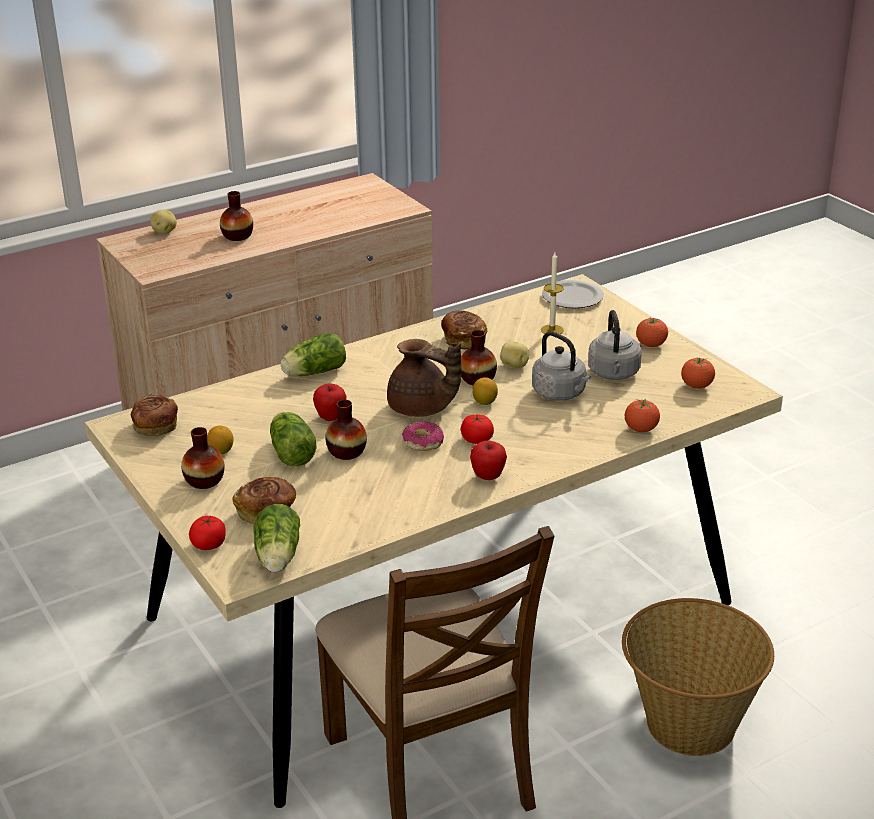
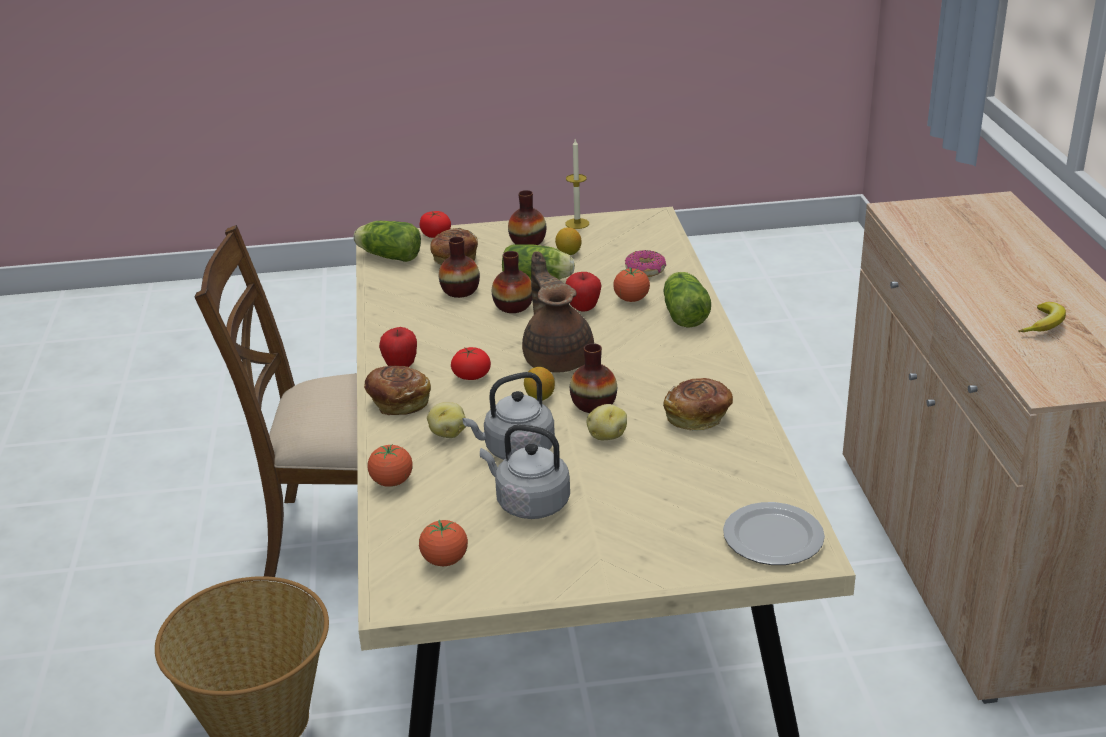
camera: 115 degrees right, 0 degrees up
(155, 427) = (636, 231): bread -> bread (398, 402)
(164, 232) = (1015, 224): potato -> potato (448, 433)
(237, 236) = (983, 262): vase -> vase (460, 291)
(323, 213) = (1044, 324): none -> banana
(421, 409) = (558, 358): brown teapot -> brown teapot turned 105 degrees clockwise
(423, 442) = (493, 346): donut -> donut (645, 270)
(552, 330) = (681, 490): candle -> candle (577, 223)
(651, 345) = (580, 561): tomato -> tomato (631, 299)

